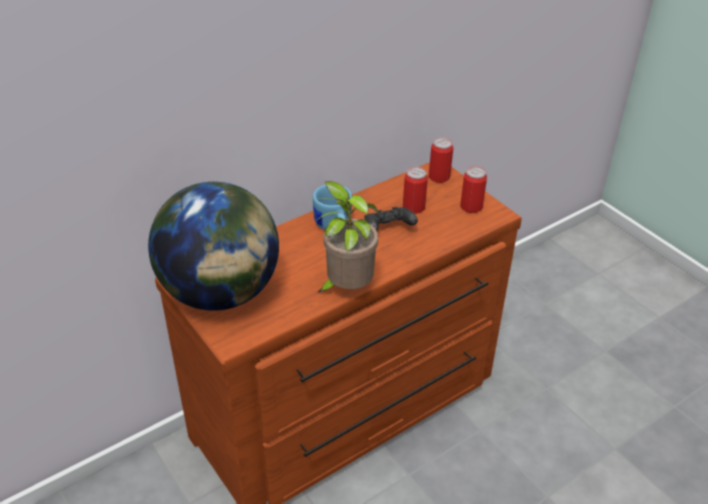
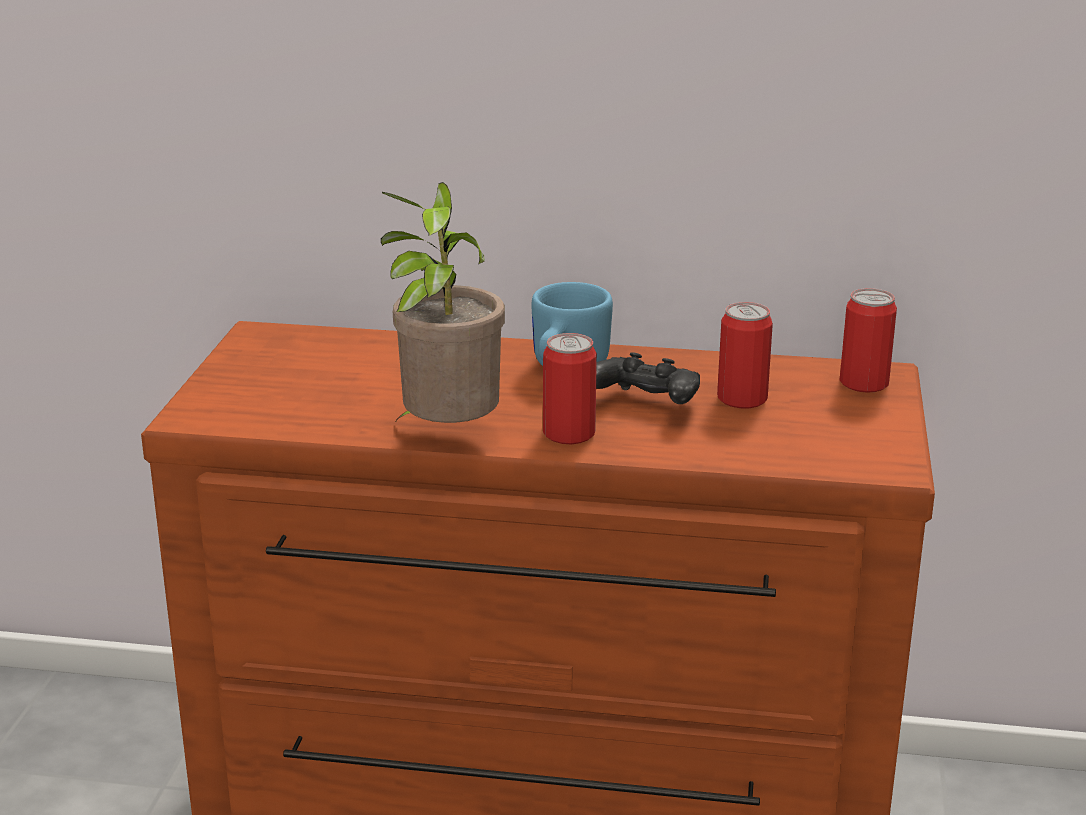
camera: 45 degrees right, 15 degrees down
(221, 293) = (277, 367): globe -> none
(471, 207) = (852, 438): can -> can (569, 434)

